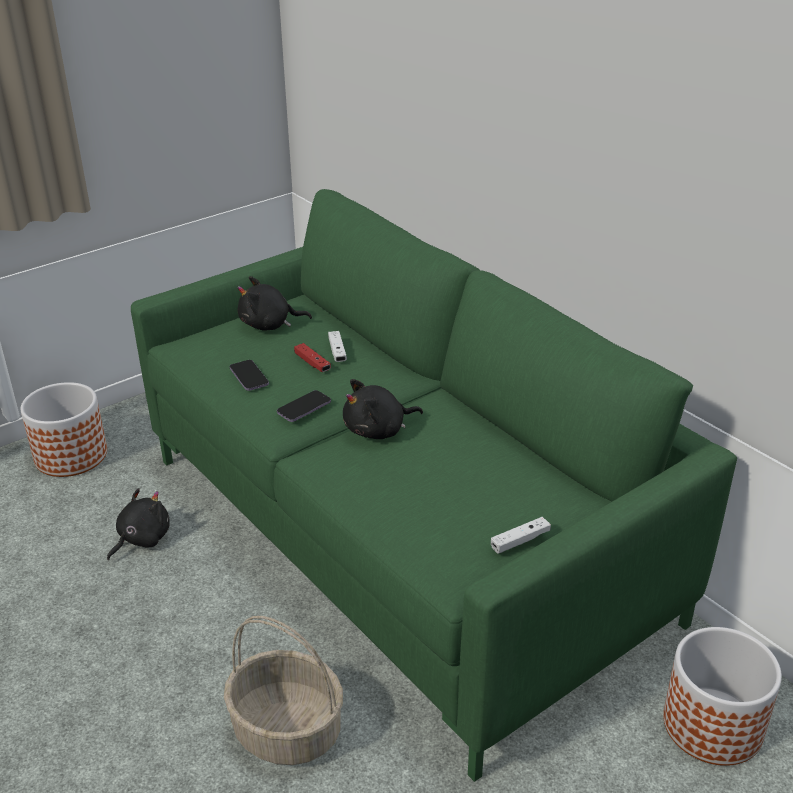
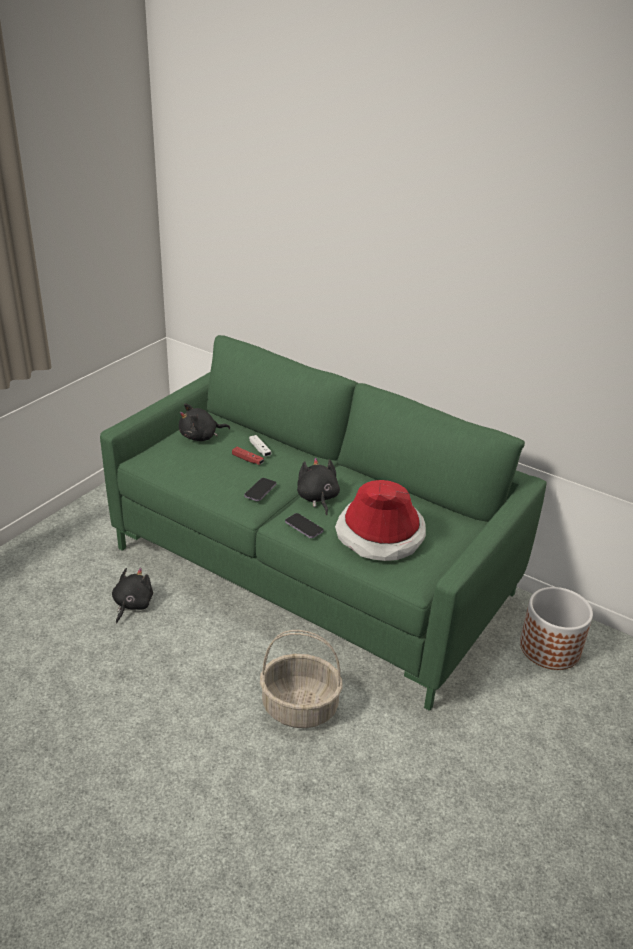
camera: 20 degrees left, 0 degrees up
(70, 456) = (43, 555): planter -> none
(249, 377) = (209, 475): phone -> phone (304, 527)
(378, 430) = (317, 498): black plush toy -> black plush toy turned 120 degrees clockwise
(438, 498) = (380, 535): none -> hat
(520, 541) = (442, 552): white game controller -> none

